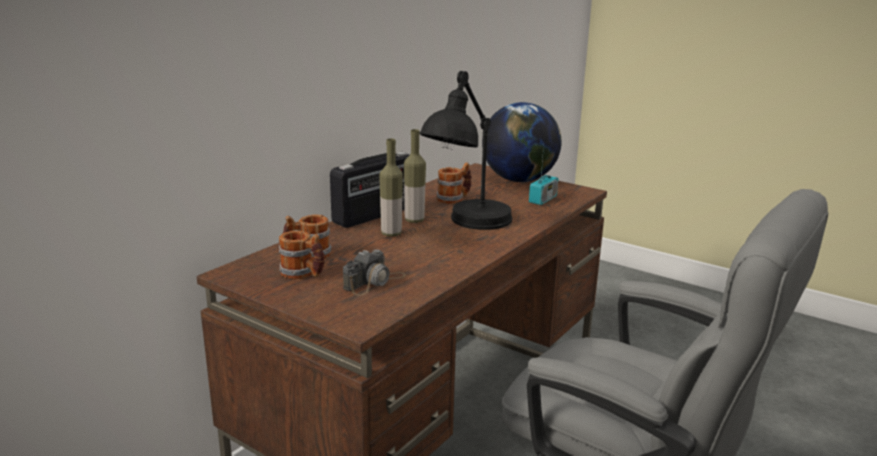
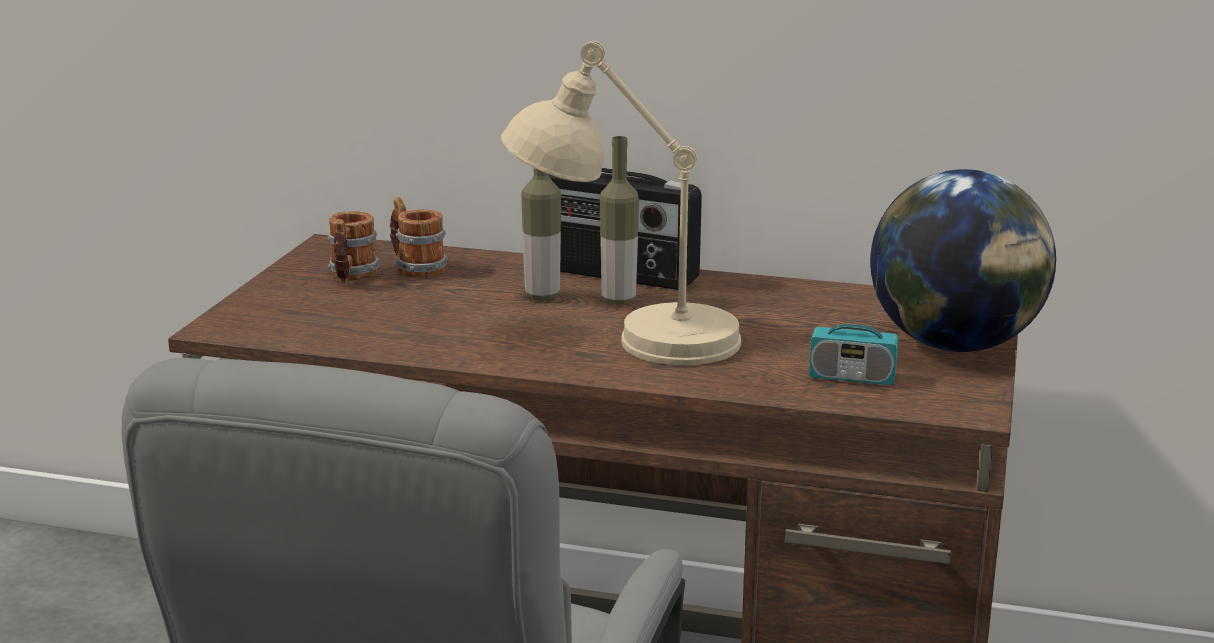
camera: 70 degrees right, 0 degrees up
(374, 282) = (352, 315): camera -> none
(454, 199) = (762, 311): mug -> none
(467, 227) = (625, 338): black table lamp -> beige table lamp

